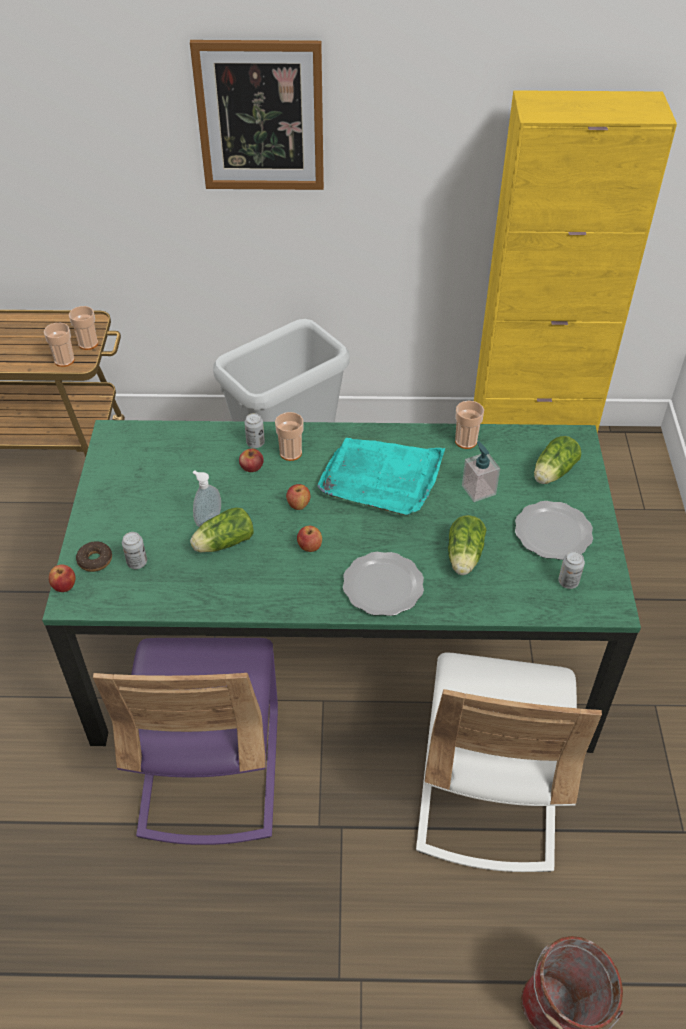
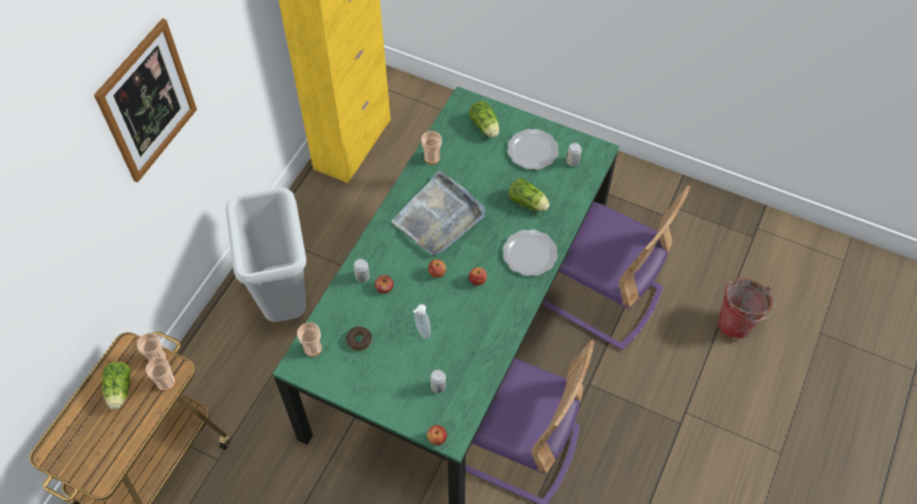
camera: 65 degrees left, 10 degrees up
(95, 560) = (422, 413): donut -> donut (359, 340)
(222, 543) = (448, 330): lettuce -> lettuce (119, 391)
(290, 453) = (385, 259): cup -> cup (312, 348)
(382, 478) = (439, 217): turquoise tray -> grey tray
(478, 490) = (478, 171): soap dispenser -> none
(487, 792) = (600, 296): white chair -> purple chair

